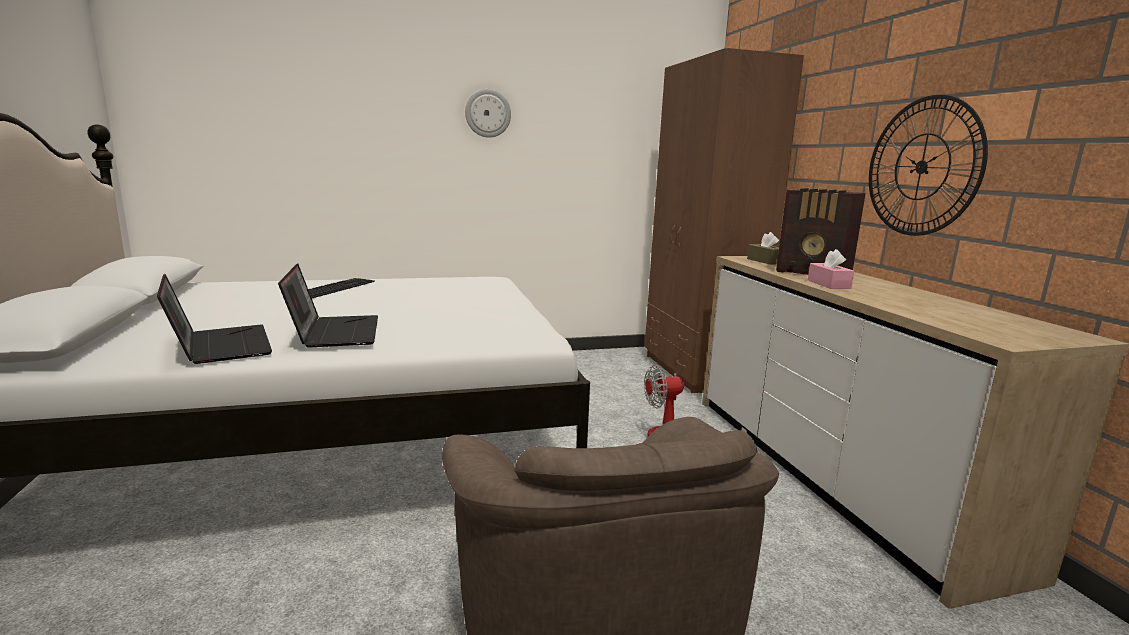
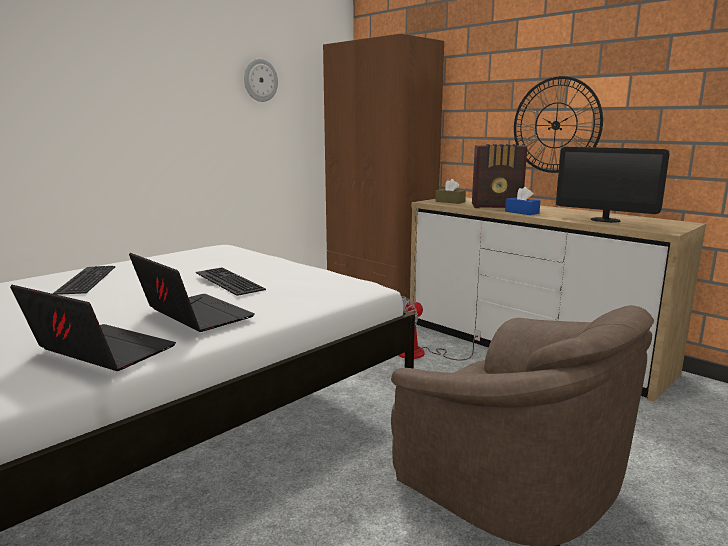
camera: 30 degrees left, 0 degrees up
(422, 308) = (226, 281): none -> keyboard
(488, 113) = (171, 84): wall clock -> wall clock (260, 80)
(828, 284) = (522, 212): pink tissue box -> blue tissue box
(935, 311) = (605, 220): none -> monitor

